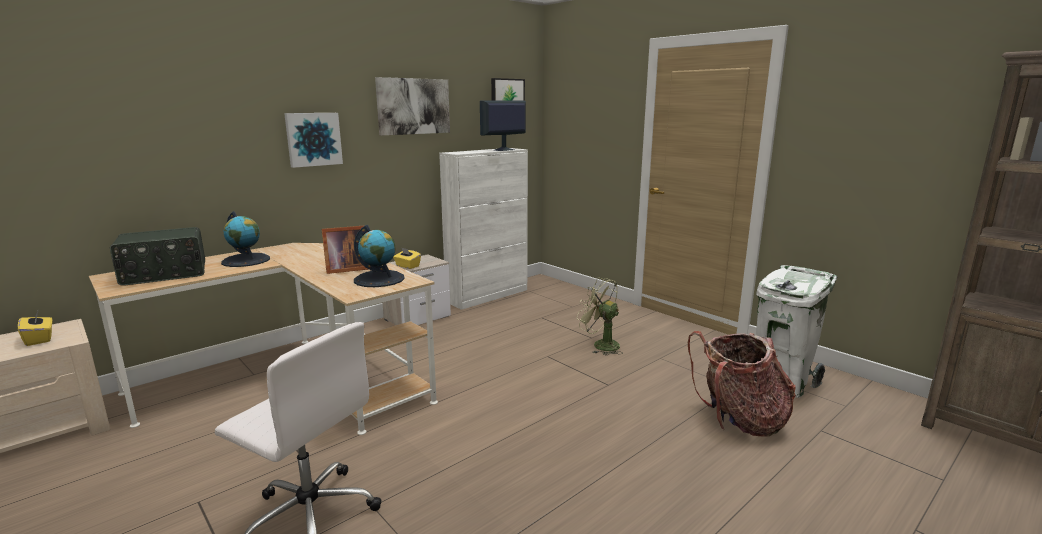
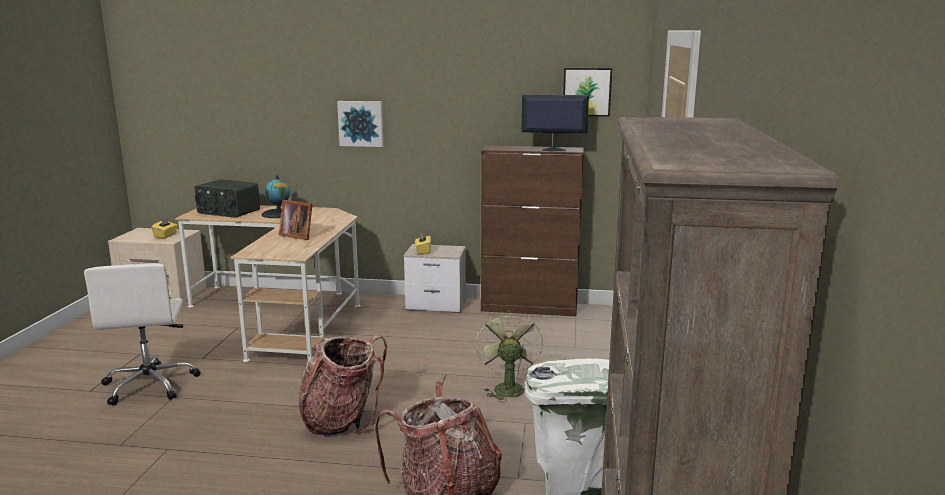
camera: 50 degrees right, 0 degrees up
(379, 279) = (288, 248): globe -> none
(413, 106) = (461, 97): picture -> none
(488, 296) = (529, 308): white cabinet -> brown cabinet
(568, 422) = (342, 420): none -> backpack

